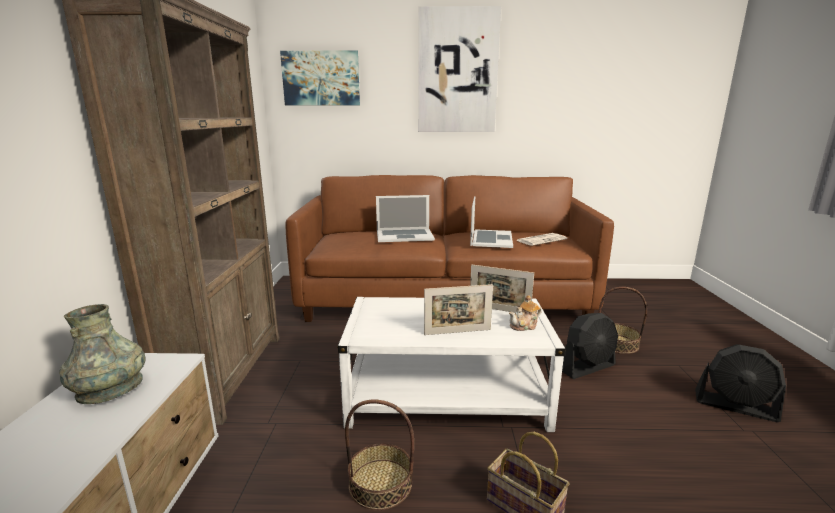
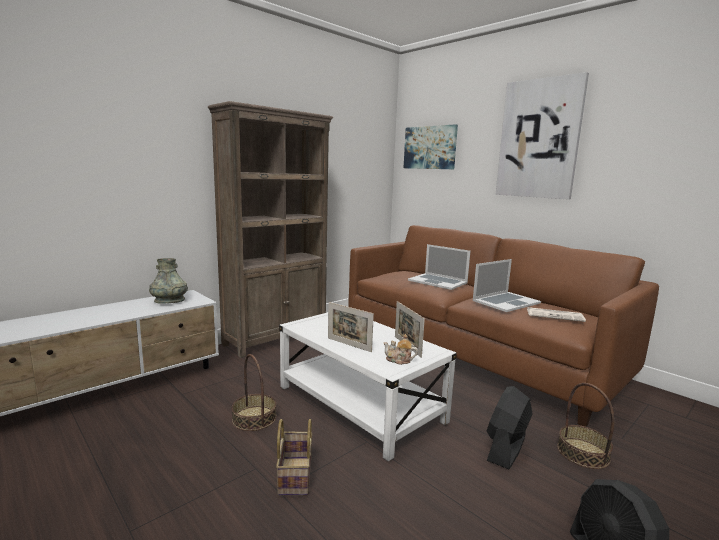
camera: 45 degrees right, 5 degrees down
(587, 367) = (506, 448): black fan -> black fan turned 105 degrees clockwise

